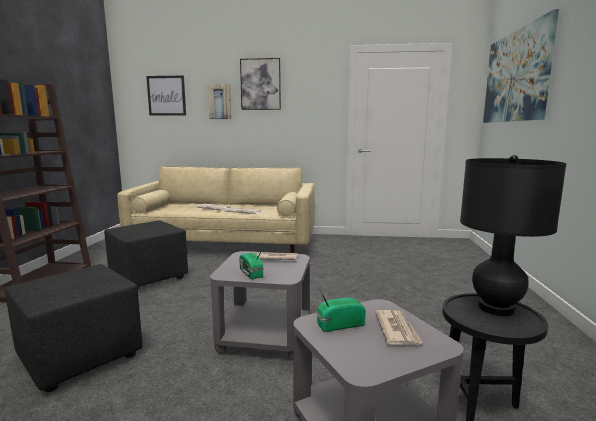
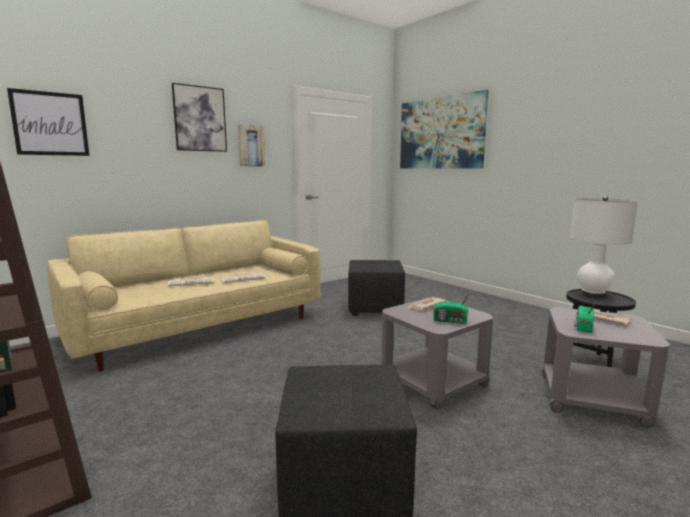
camera: 45 degrees left, 0 degrees up
(149, 277) = (199, 389): black ottoman -> black ottoman (374, 308)
(219, 102) = (144, 138): picture -> picture (251, 146)
(496, 308) = (593, 294): black table lamp -> white table lamp

